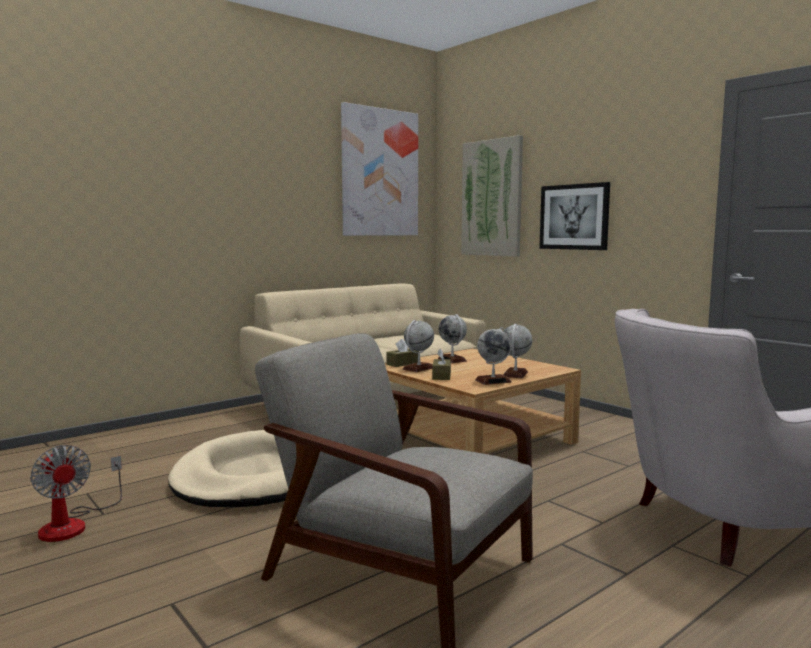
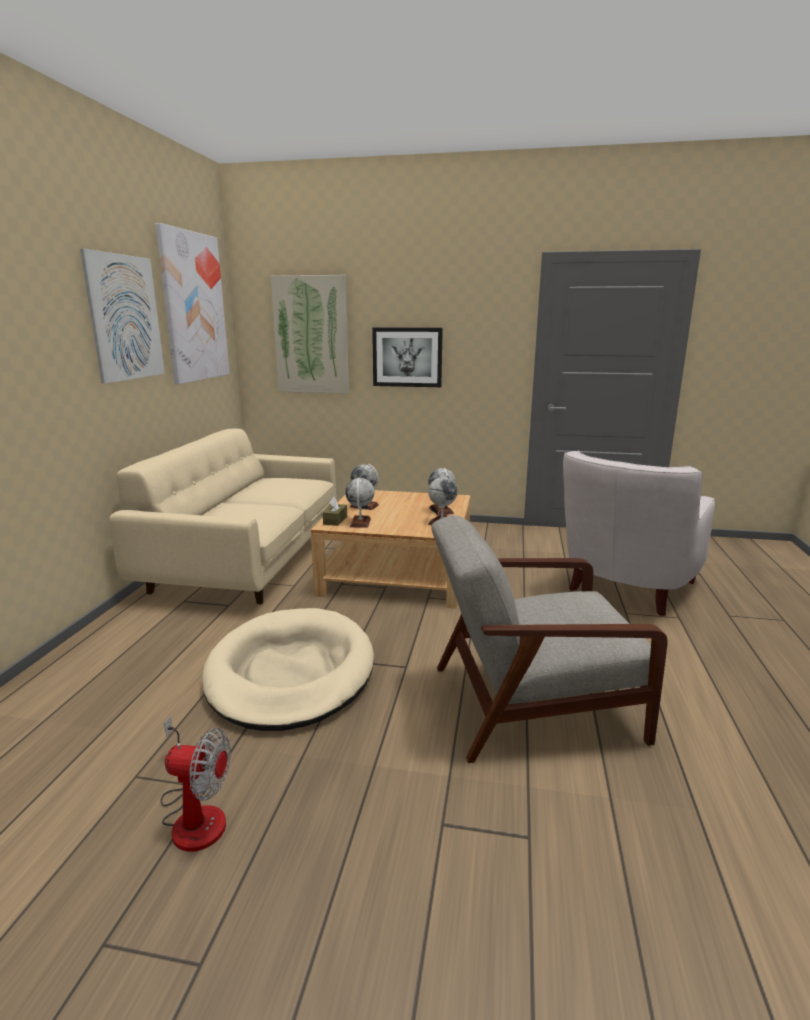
camera: 40 degrees left, 10 degrees up
(293, 176) = (125, 318): none -> picture
(441, 376) = (395, 526): brown tissue box -> none

